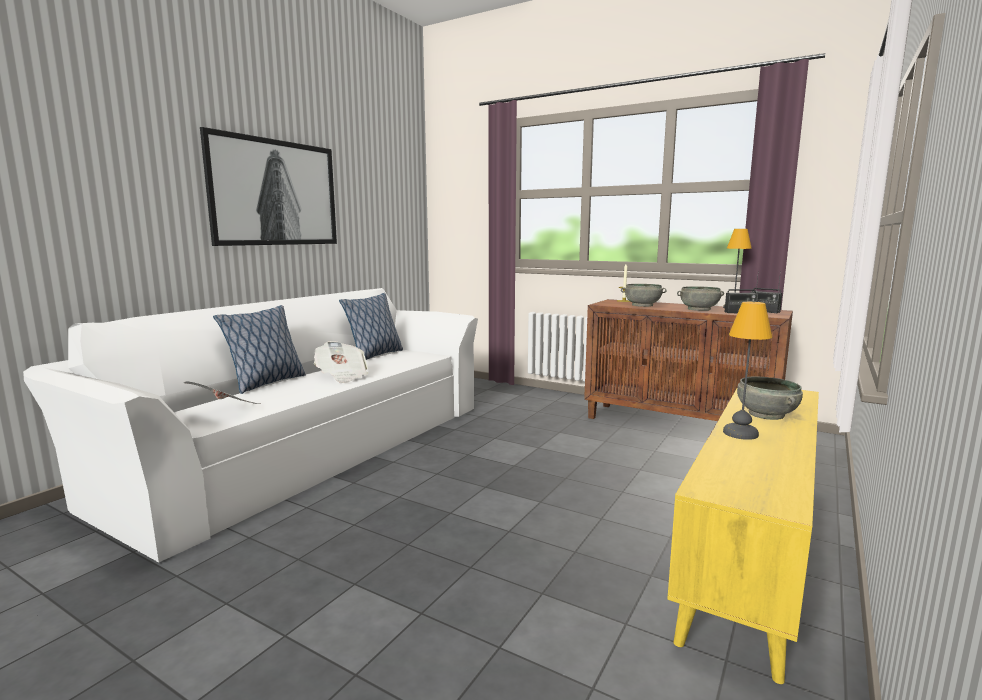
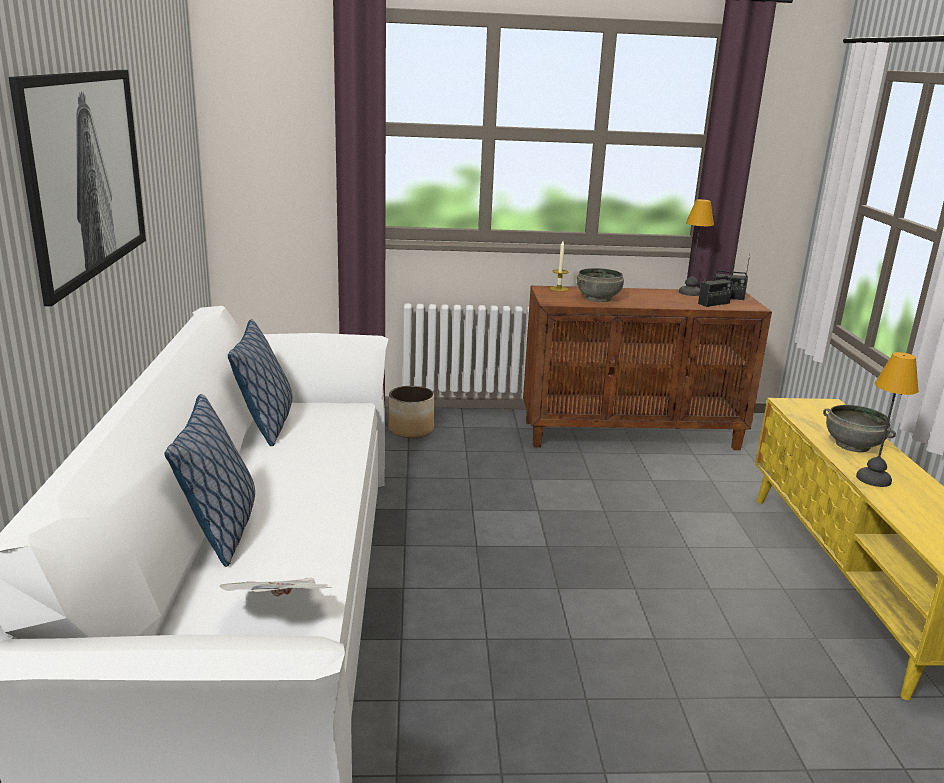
camera: 35 degrees left, 10 degrees up
(342, 376) = (314, 486): newspaper -> none
(518, 396) = (410, 430): none -> planter
(699, 309) = (667, 301): grey bowl -> none

